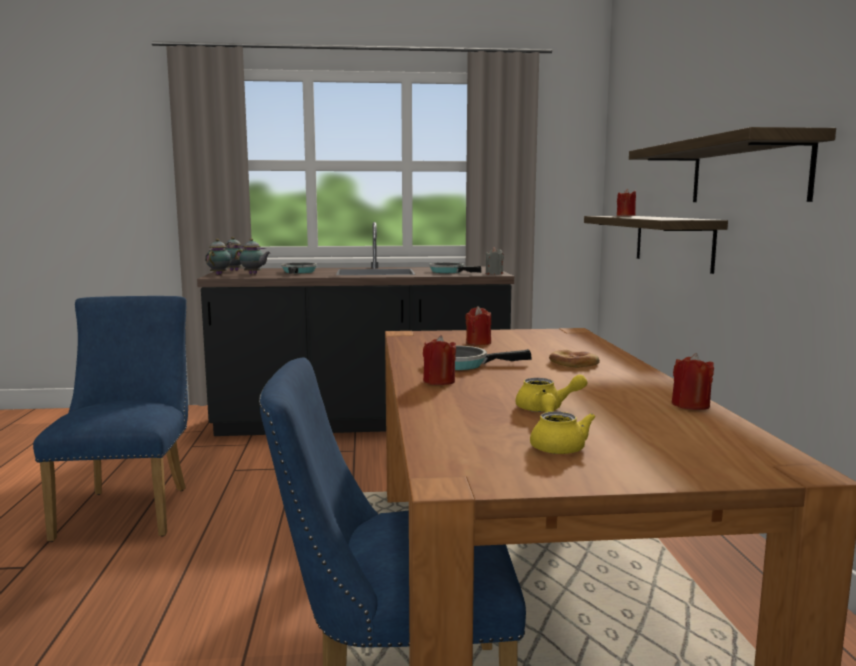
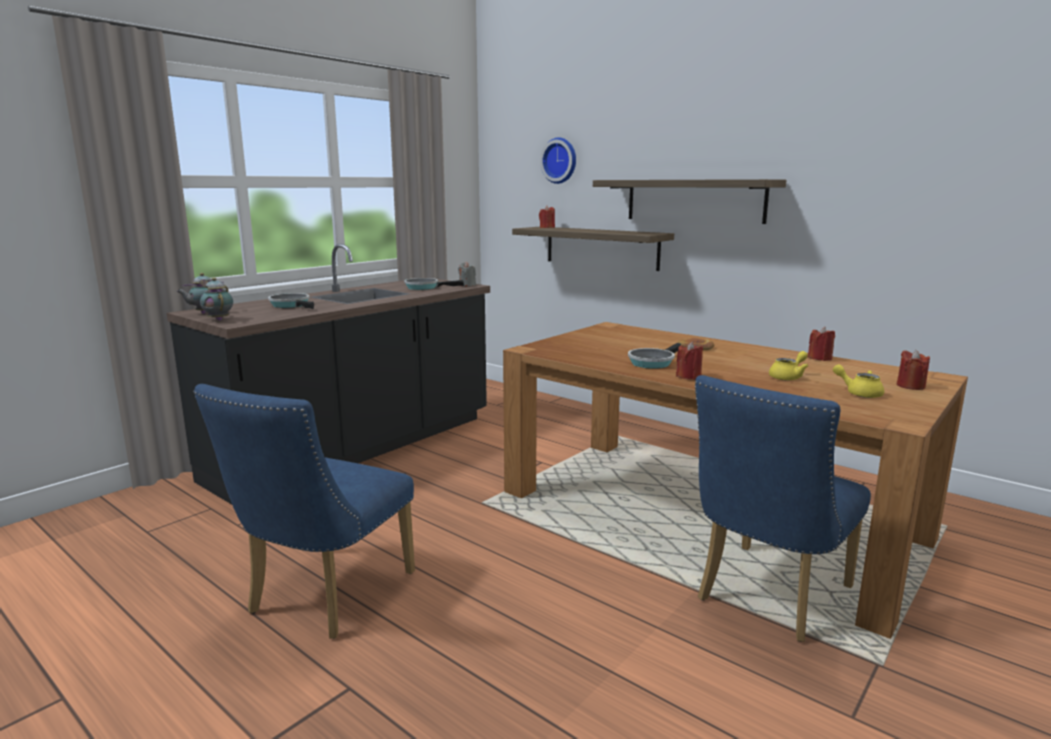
camera: 45 degrees left, 5 degrees up
(130, 509) = (323, 597): blue chair -> blue chair turned 105 degrees counterclockwise
(253, 274) = (256, 314): teapot -> none
(478, 343) = (598, 345): red candle -> red candle (910, 386)
(651, 133) = (560, 160): none -> wall clock

